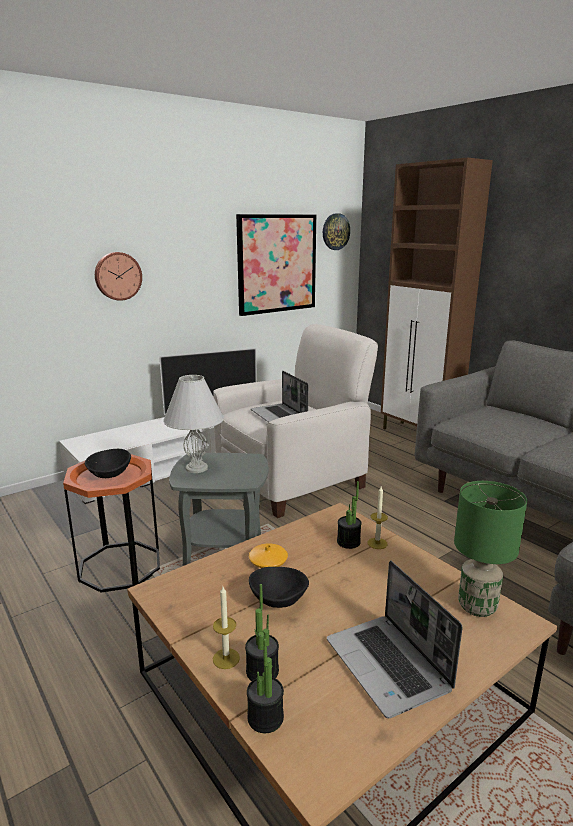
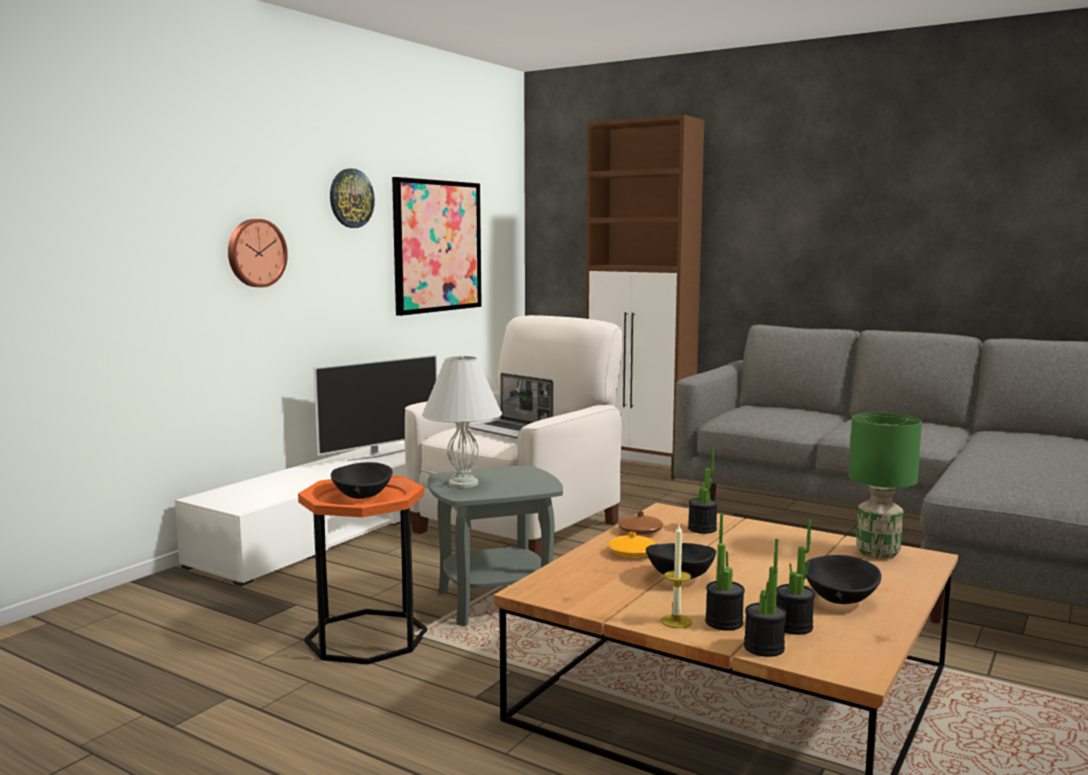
camera: 20 degrees left, 10 degrees down
(297, 535) = (640, 531): none -> brown vase
(316, 694) = (793, 626): none -> potted plant
(335, 231) = (499, 207): wall clock -> wall clock (351, 198)
(377, 543) = (733, 526): candle -> none
(389, 666) = (840, 600): laptop -> black bowl

